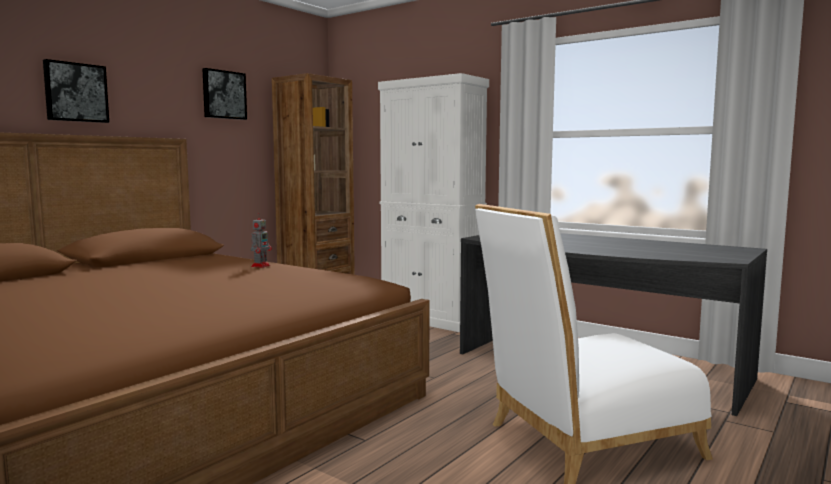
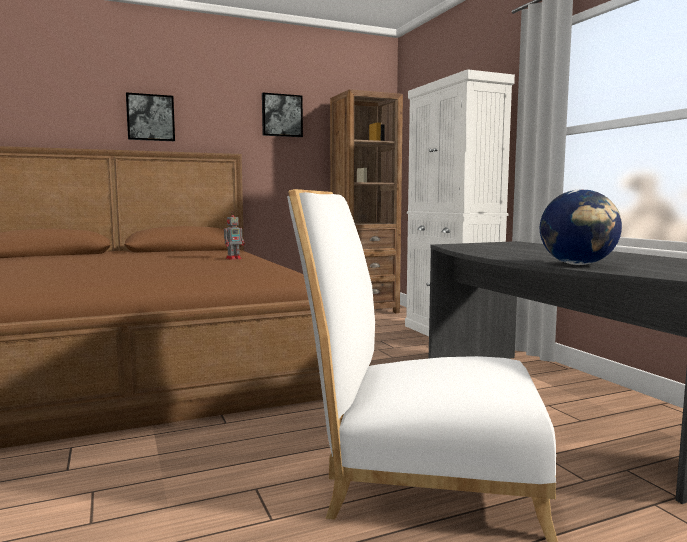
camera: 30 degrees right, 0 degrees up
(639, 253) = (578, 264): none -> globe

